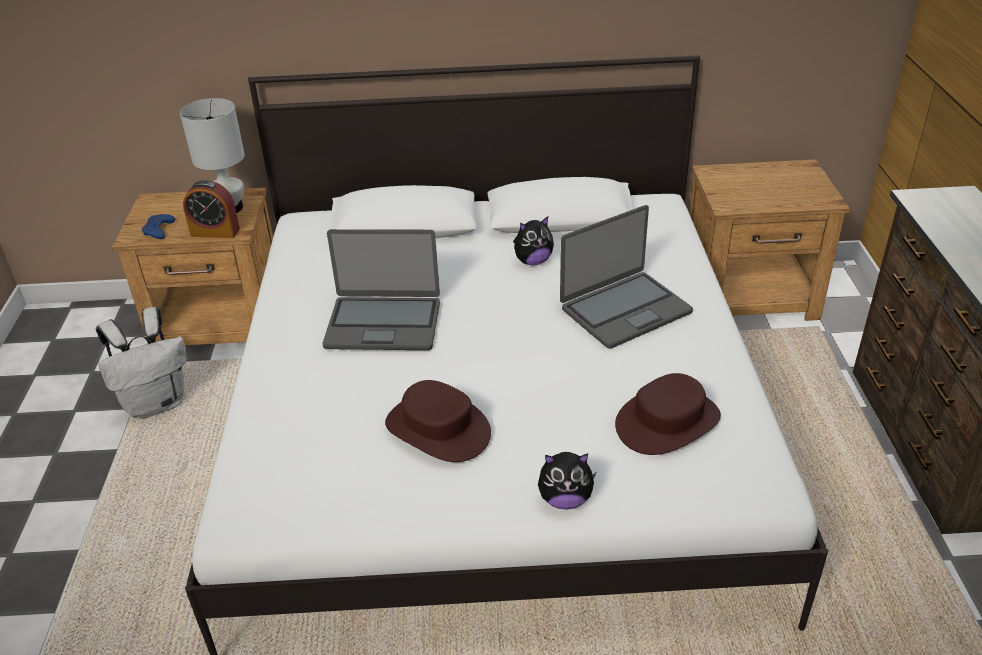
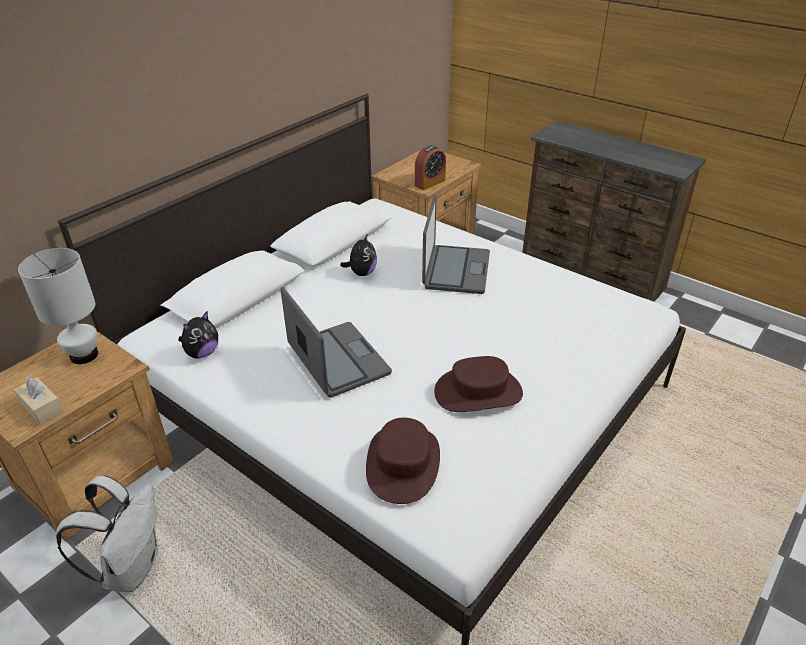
camera: 50 degrees left, 0 degrees up
(159, 230) = (41, 407): blue game controller -> beige tissue box
(215, 232) = (104, 378): alarm clock -> alarm clock (430, 183)
(383, 324) = (337, 360): laptop -> laptop turned 75 degrees counterclockwise
(565, 499) = (591, 378): plush toy -> plush toy (202, 353)
(668, 422) = (567, 311): brown hat -> brown hat (403, 463)

